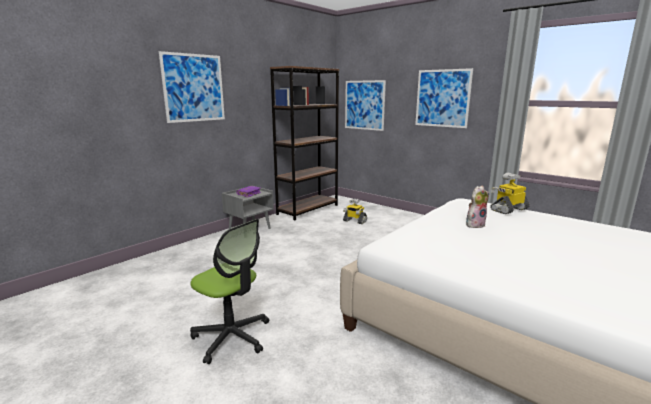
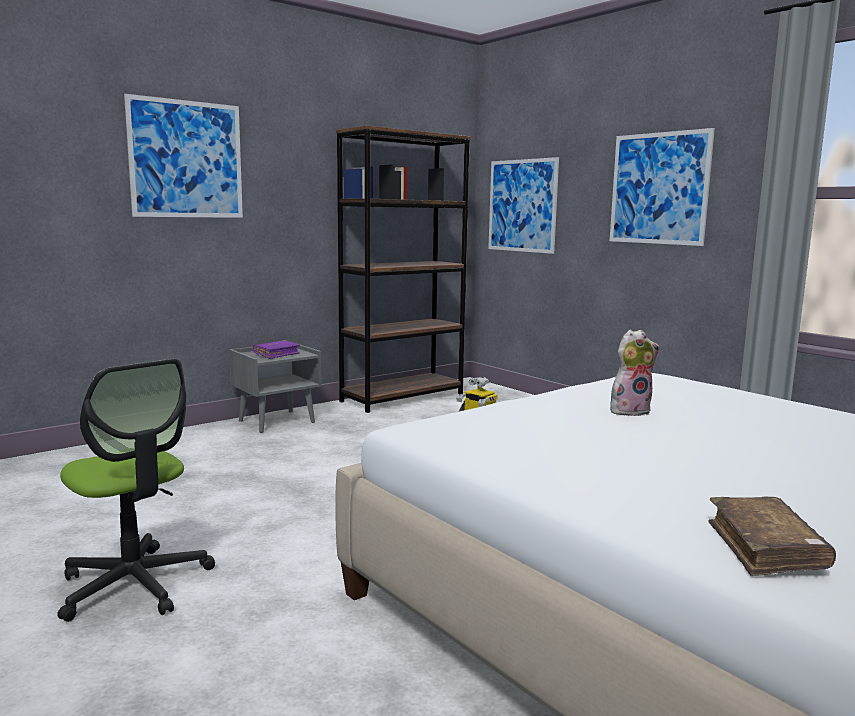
camera: 10 degrees right, 5 degrees down
(508, 209) = (724, 392): toy robot -> none
(600, 303) = (765, 549): none -> brown book

